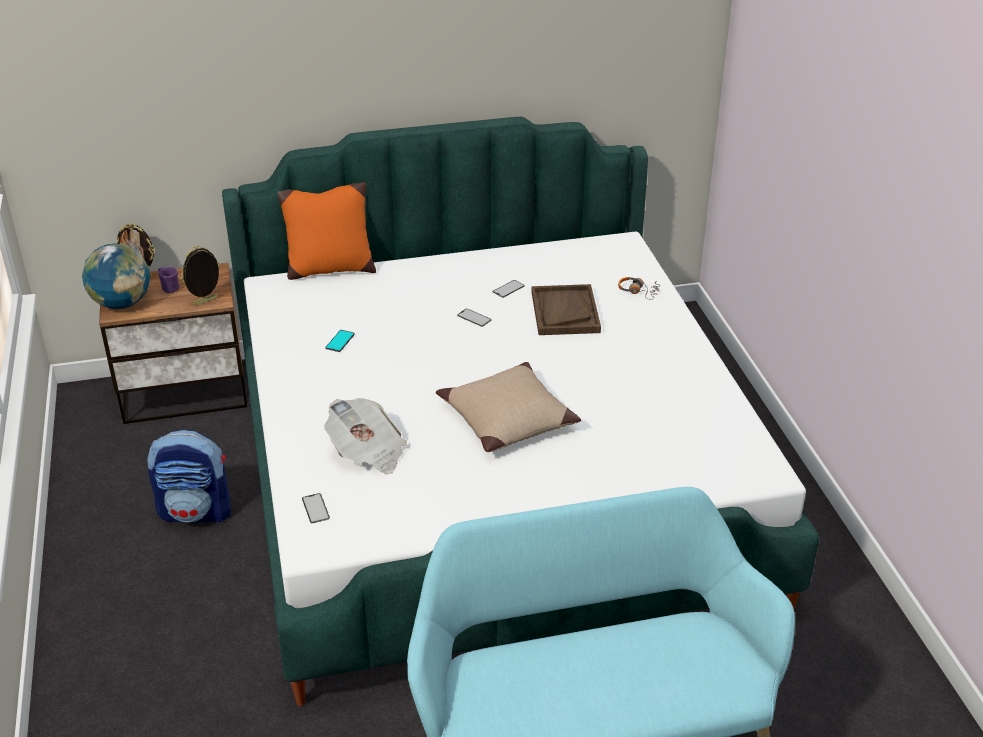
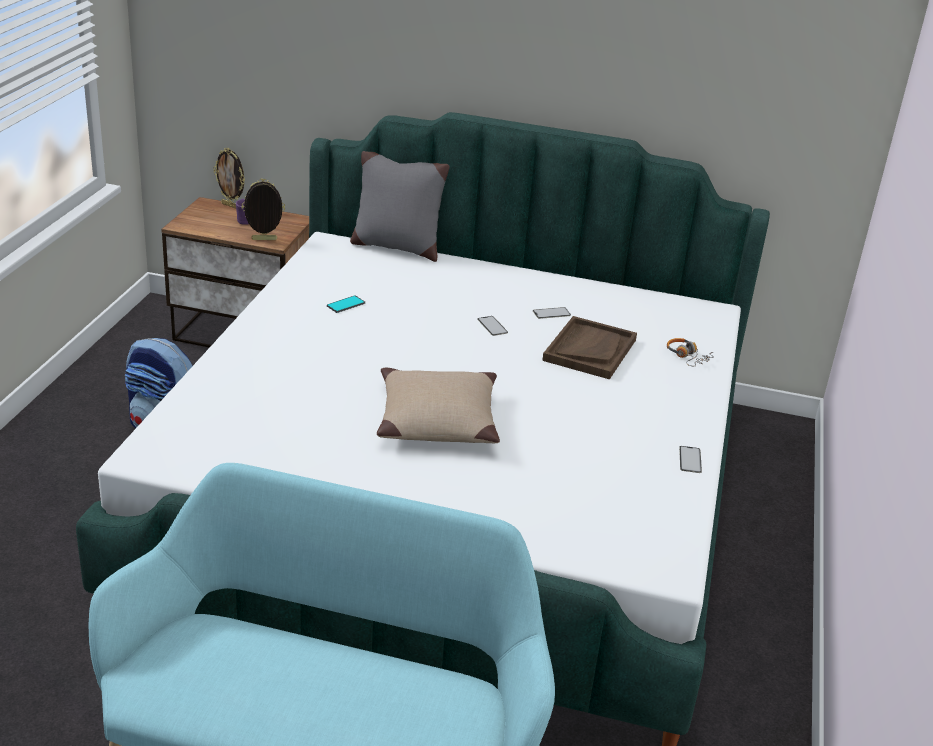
camera: 25 degrees right, 5 degrees down
(122, 303) = (194, 220): globe -> none
(315, 508) = (181, 428): phone -> phone (690, 460)
(329, 269) = (396, 247): orange pillow -> grey pillow
(368, 452) = (275, 400): newspaper -> none

